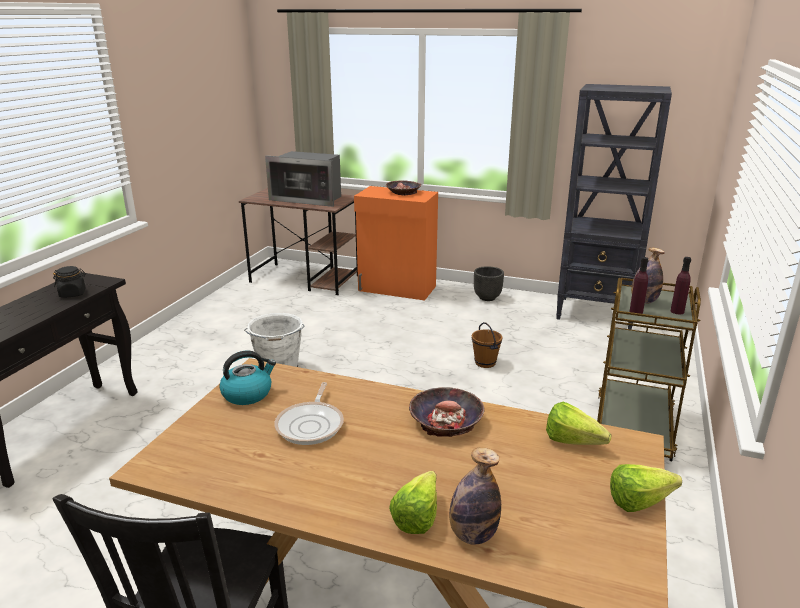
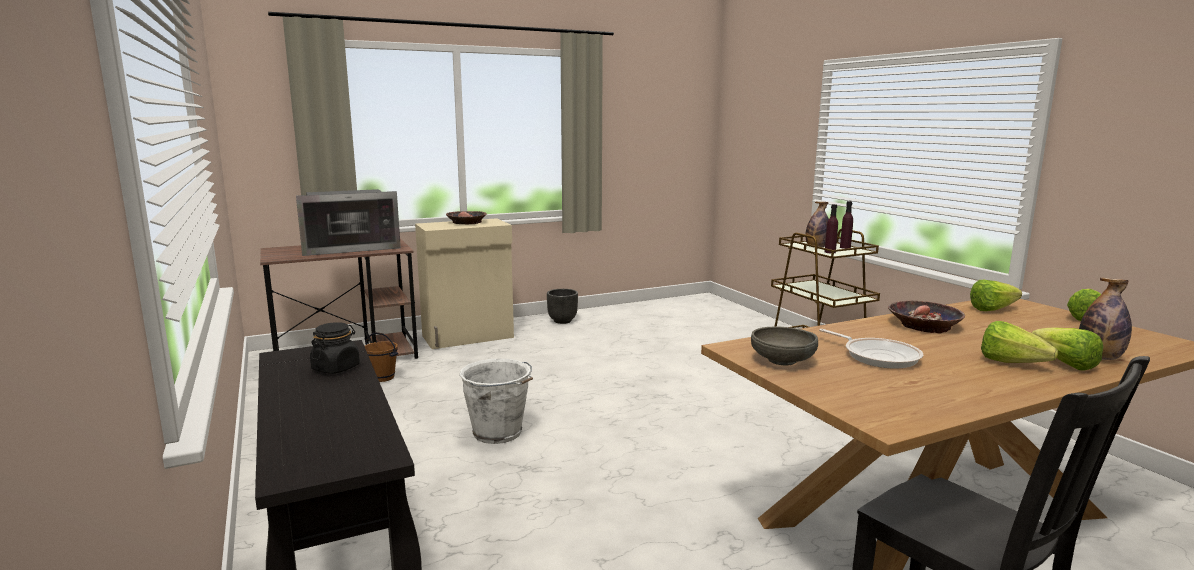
camera: 45 degrees left, 10 degrees down
(248, 394) = (782, 361): kettle -> grey bowl
(377, 492) = (1016, 365): none -> lettuce
(397, 289) = (469, 337): orange cabinet -> beige cabinet
(484, 363) = (657, 361): brown bucket -> brown bucket (382, 378)
(596, 313) = (659, 308): black bookcase -> none

